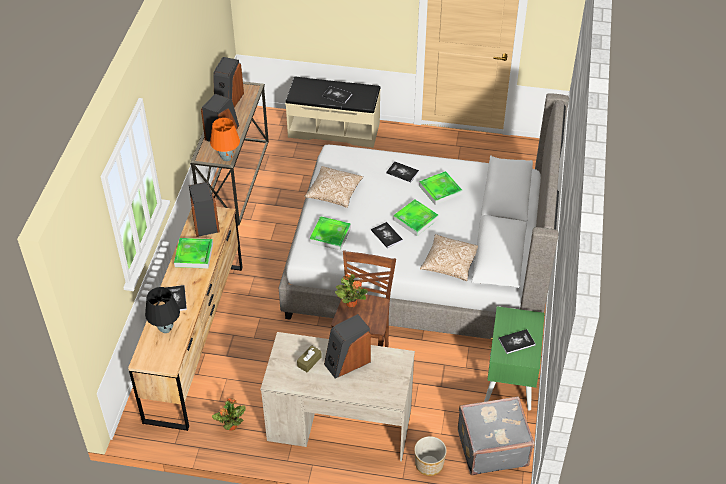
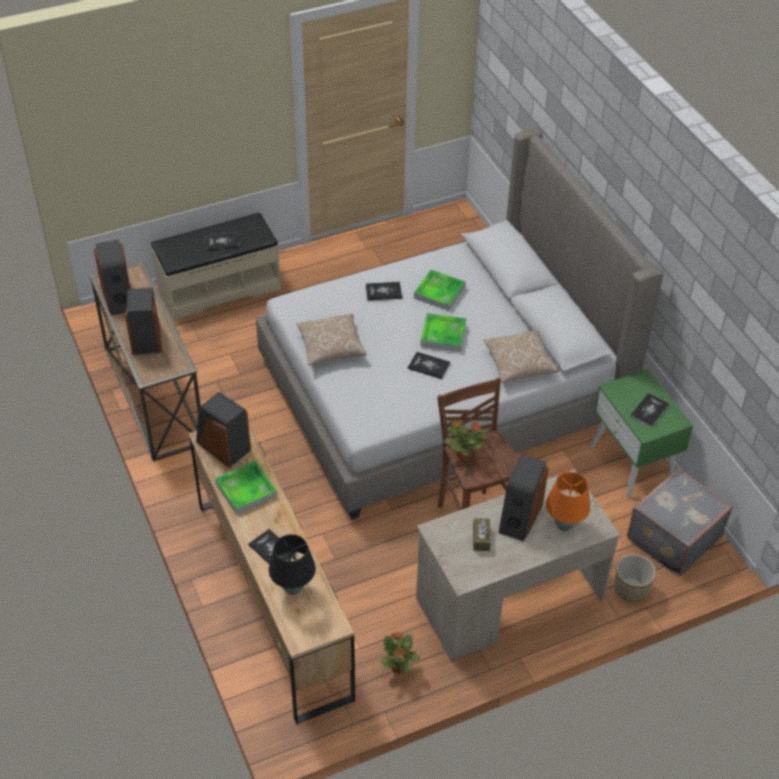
camera: 35 degrees left, 0 degrees up
(226, 158) = (179, 363): orange table lamp -> orange table lamp (564, 526)
(330, 235) = (370, 394): tray -> none

